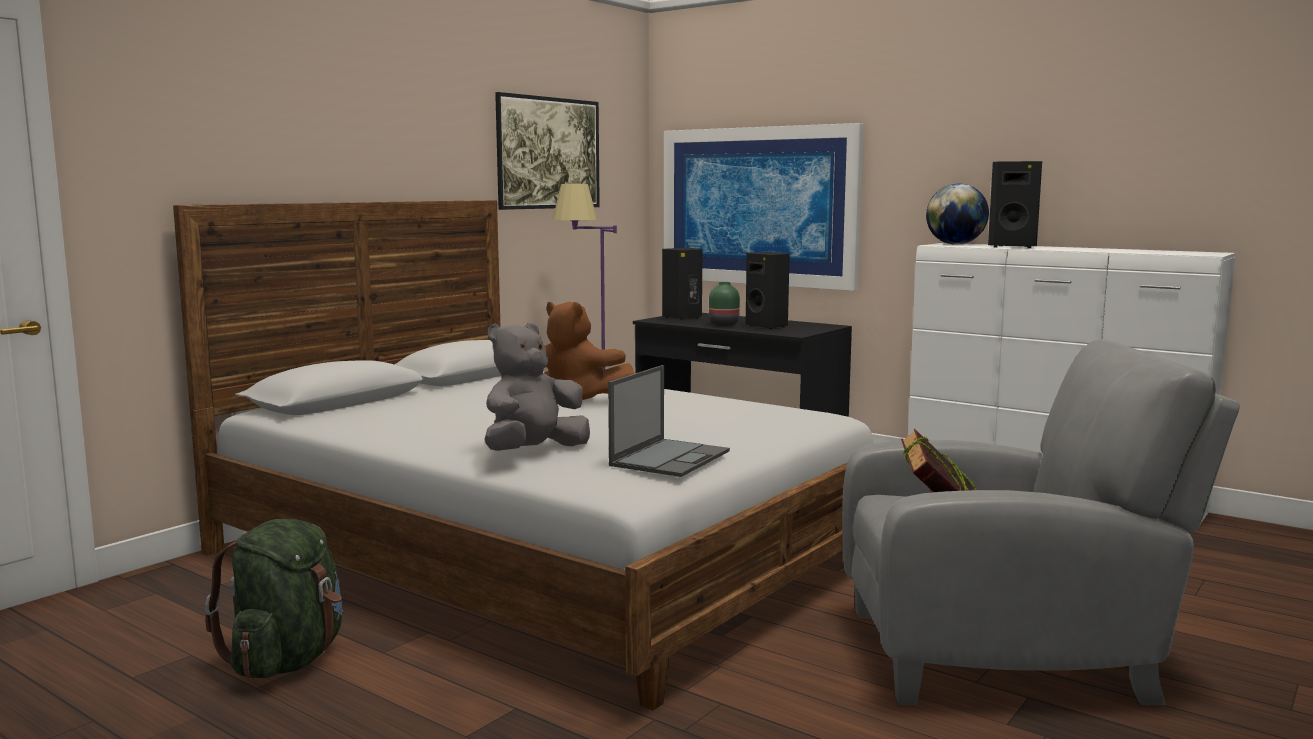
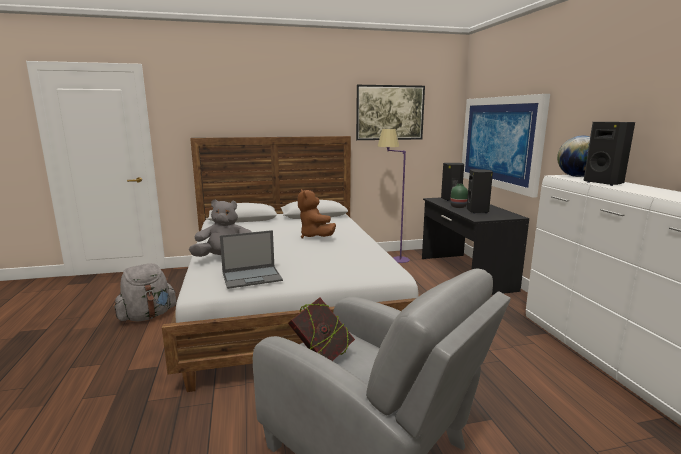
camera: 40 degrees right, 5 degrees up
(287, 660) = (148, 316): green backpack -> grey backpack

